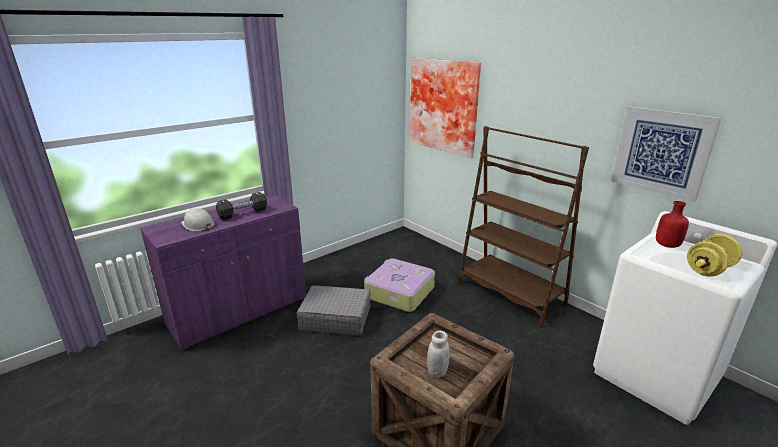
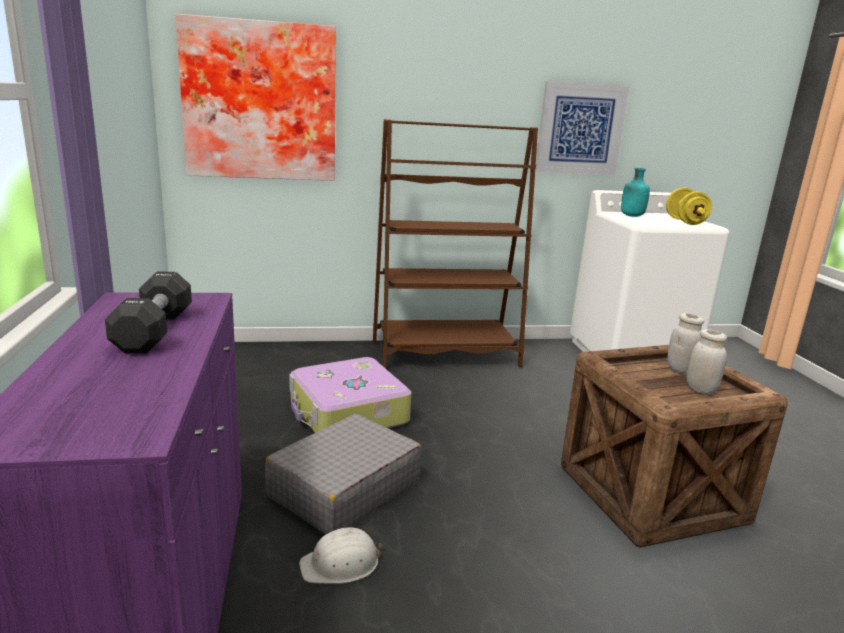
camera: 60 degrees left, 5 degrees down
(198, 225) = (115, 382): white hard hat -> white hard hat (341, 564)
(464, 358) = (680, 370): none -> white jar
(666, 245) = (631, 216): red bottle -> turquoise bottle

